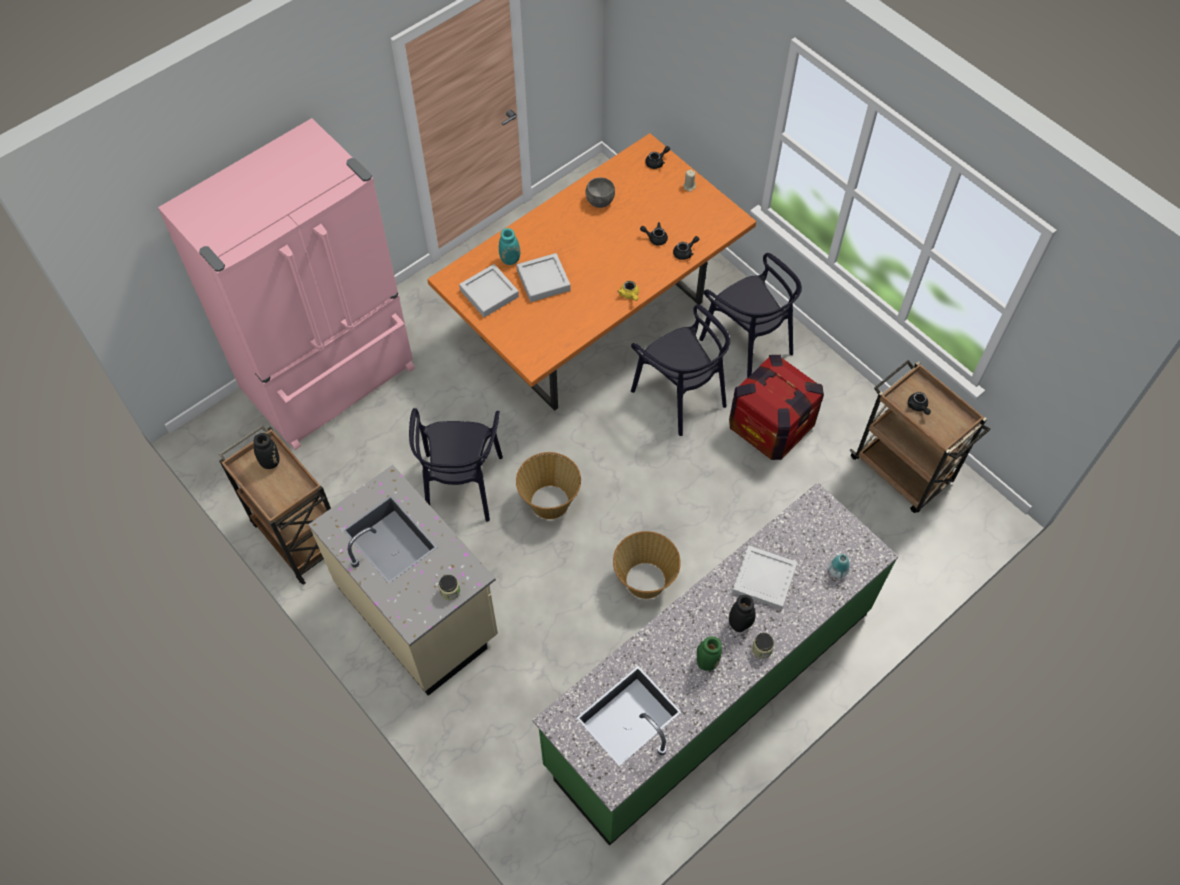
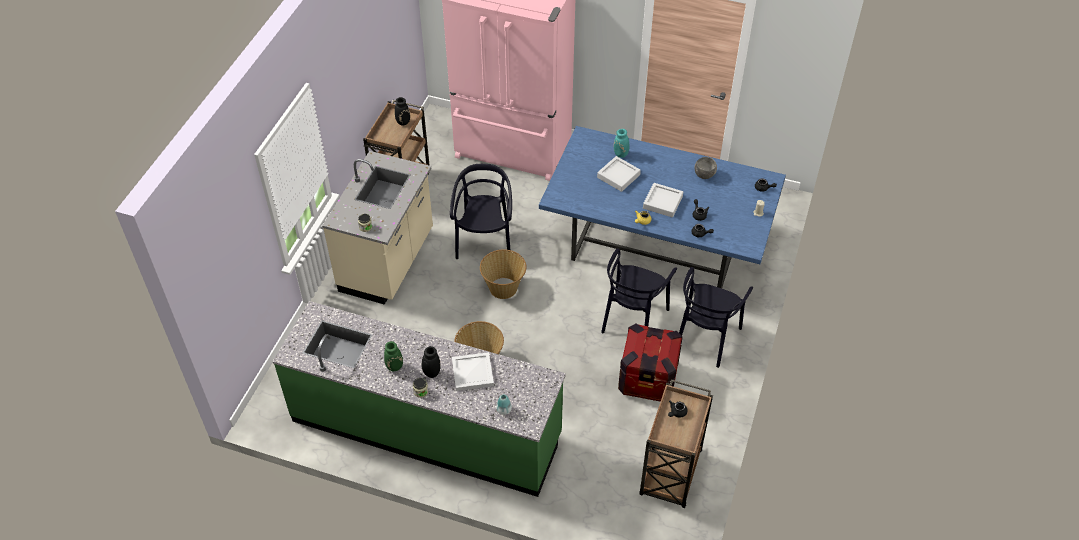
camera: 60 degrees right, 10 degrees down
(461, 485) = (484, 241): black chair -> black chair turned 120 degrees clockwise
(489, 293) = (588, 156): grey tray -> grey tray (662, 202)
(594, 318) = (657, 248): orange dining table -> blue dining table

